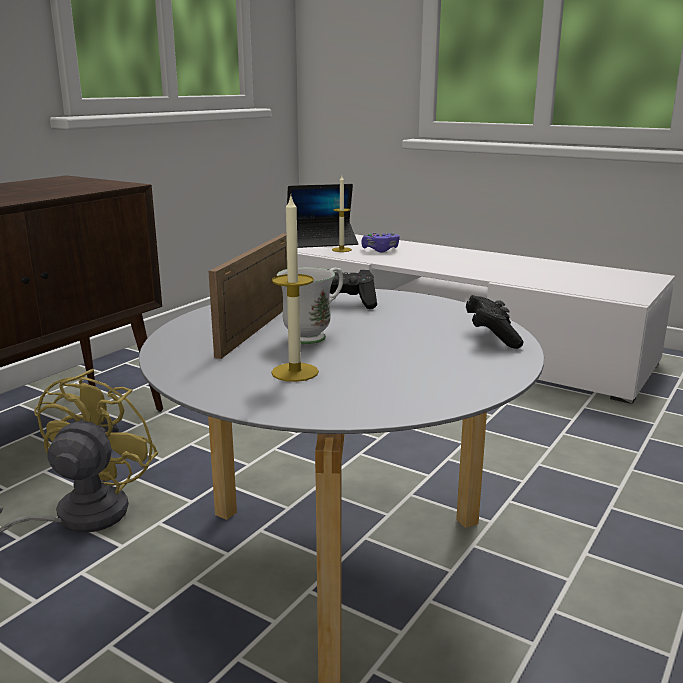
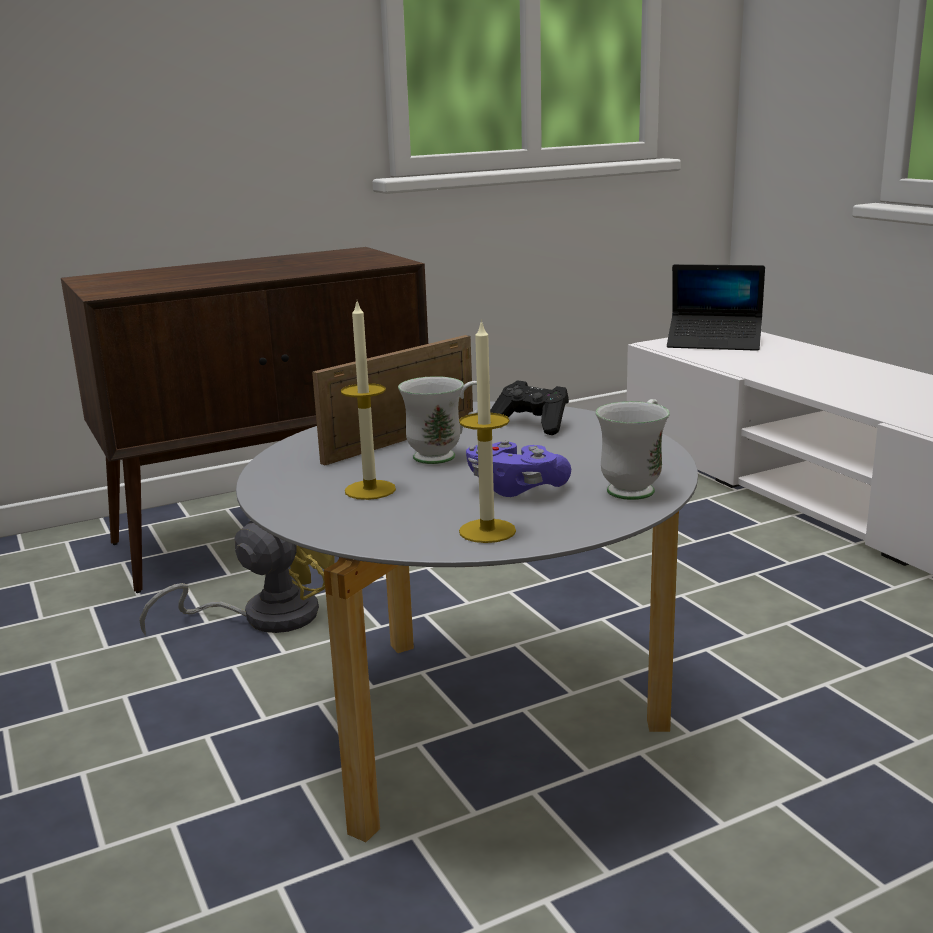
camera: 30 degrees right, 0 degrees up
(341, 250) = (727, 355): candle -> candle (487, 531)
(380, 250) = (779, 361): purple game controller -> purple game controller (516, 488)
(492, 336) = (636, 487): black game controller -> white mug

